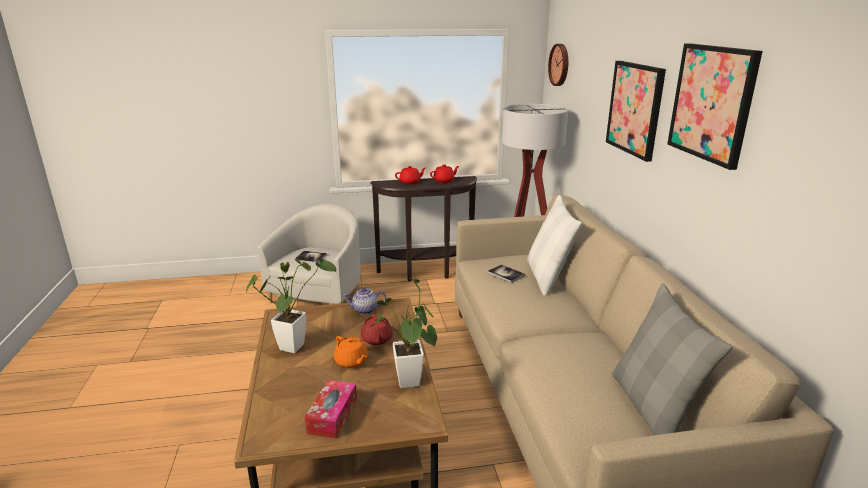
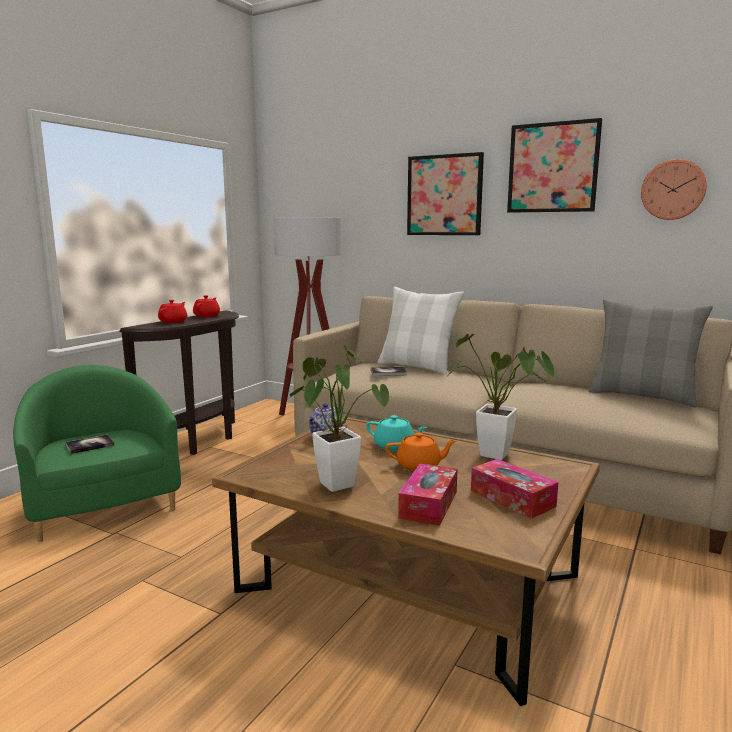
camera: 50 degrees left, 10 degrees down
(292, 388) = (428, 504): none -> tissue box
(319, 294) = (102, 504): white armchair -> green armchair
(377, 339) = (394, 446): red teapot -> turquoise teapot
(560, 65) = (294, 180): wall clock -> wall clock (673, 190)

